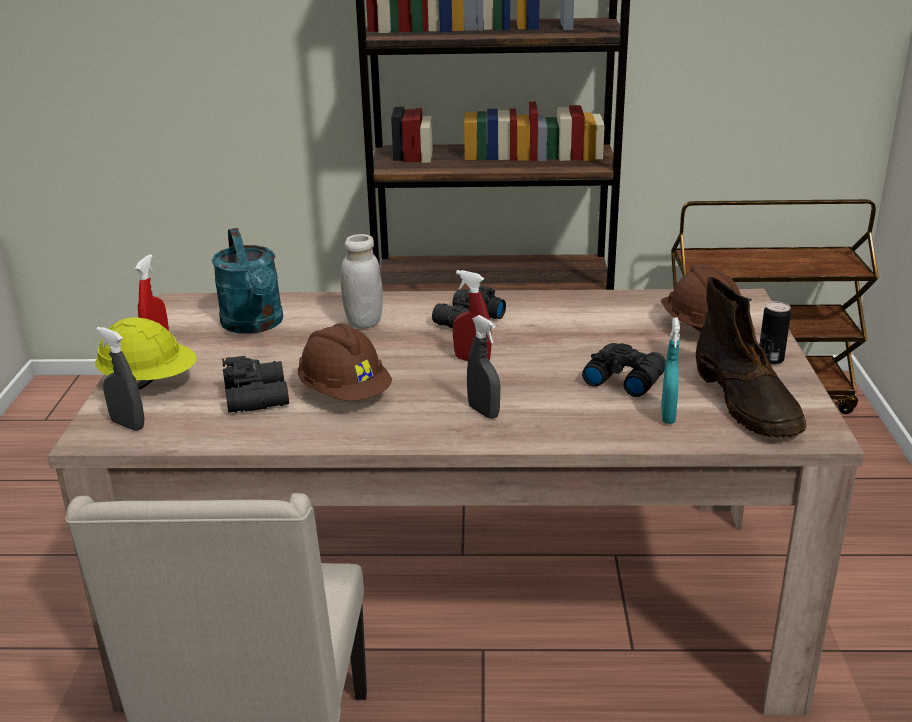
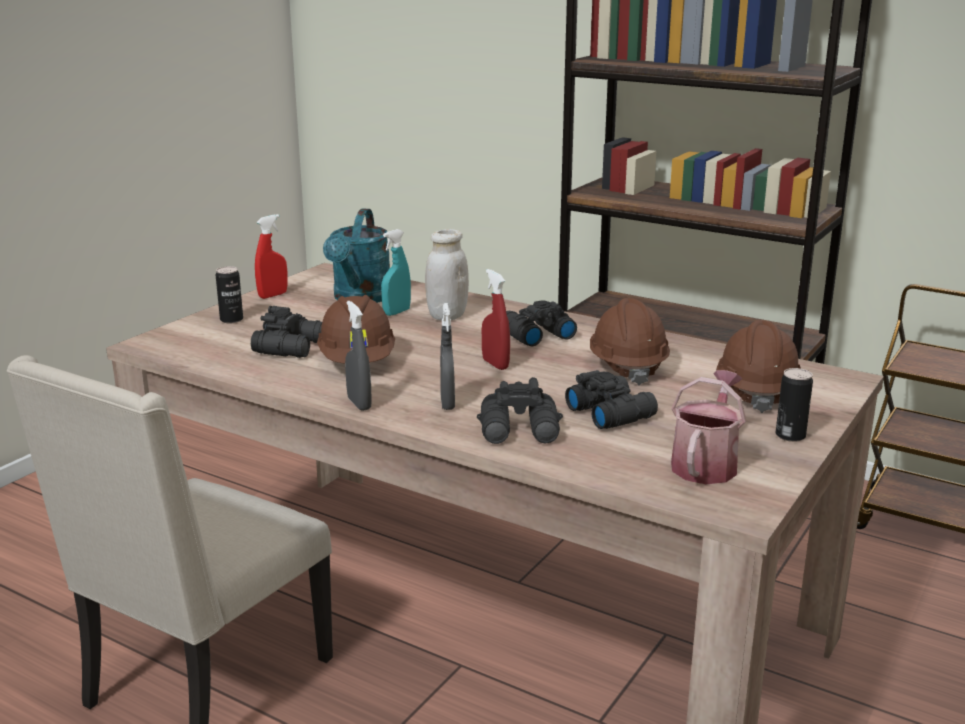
camera: 30 degrees right, 5 degrees down
(128, 425) = (180, 342): grey spray bottle -> grey spray bottle (359, 404)
(150, 383) = (231, 320): yellow hard hat -> can
(578, 419) = (521, 431): none -> black binoculars
(580, 332) = (627, 367): none -> brown hard hat
(668, 416) = (608, 451): turquoise spray bottle -> turquoise spray bottle (396, 312)
(746, 402) = (706, 463): brown boot -> watering can

